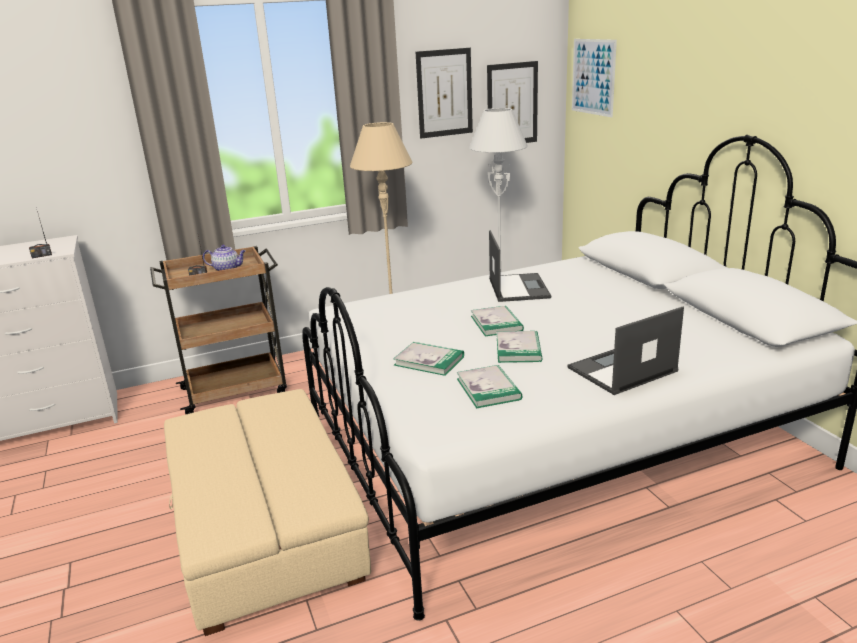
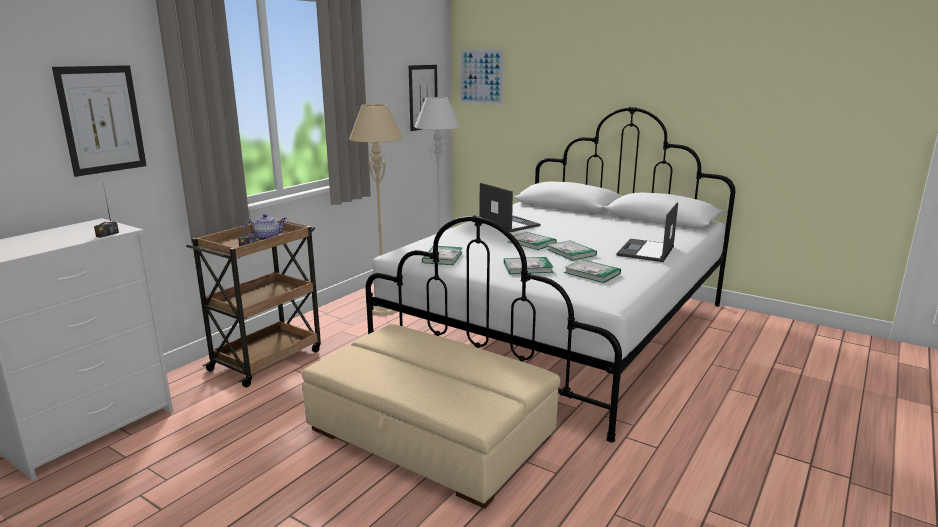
camera: 35 degrees left, 5 degrees down
(367, 324) = (442, 257): none -> book
(444, 93) = (384, 86): picture -> picture (101, 119)

